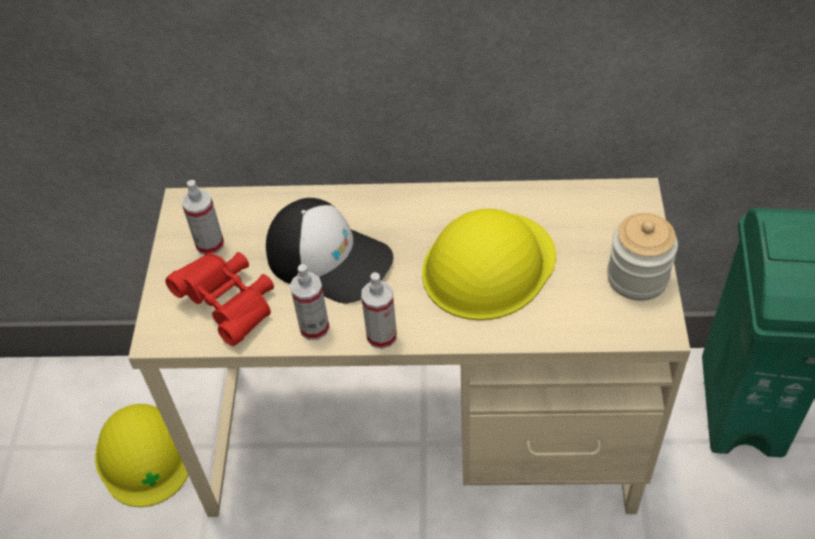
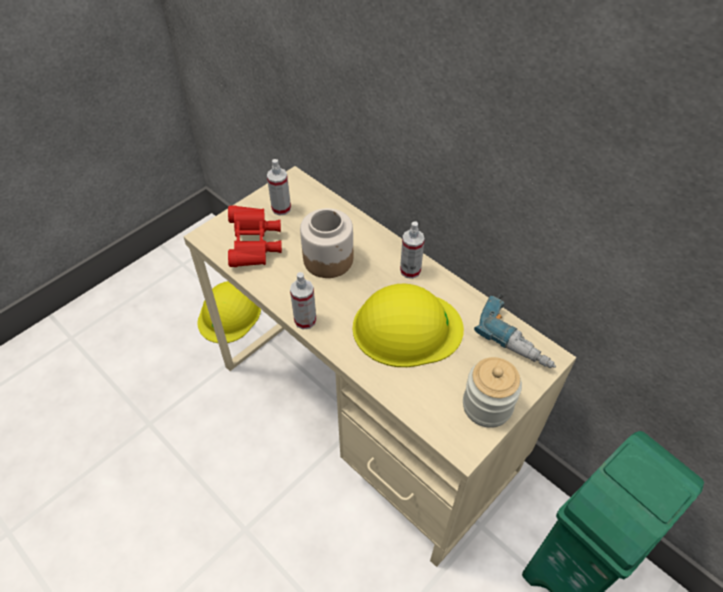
camera: 40 degrees right, 0 degrees up
(314, 327) = (278, 289): spray bottle -> spray bottle (410, 270)
(329, 258) = (328, 259): cap -> jar
(593, 196) = (519, 336): none -> power drill

